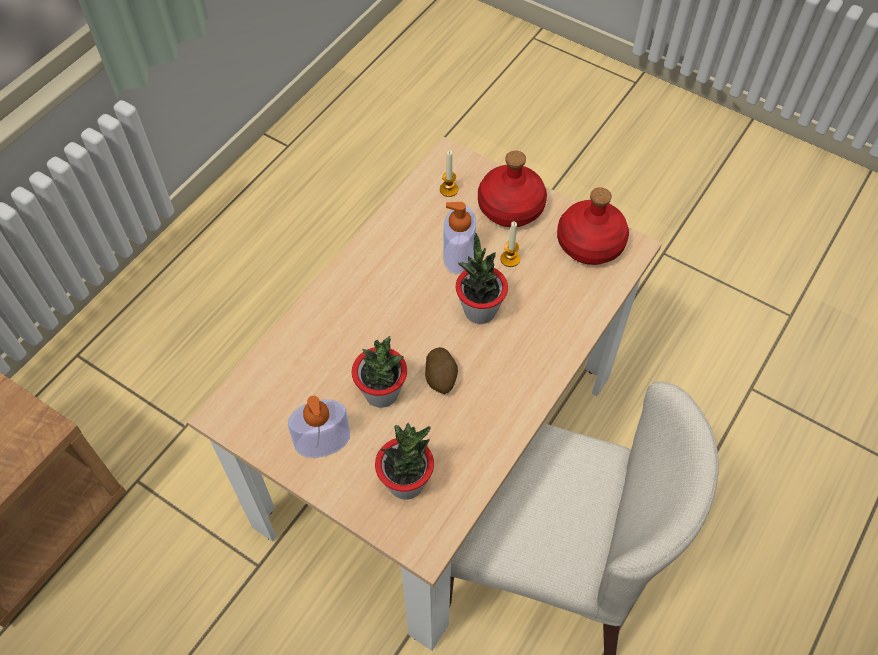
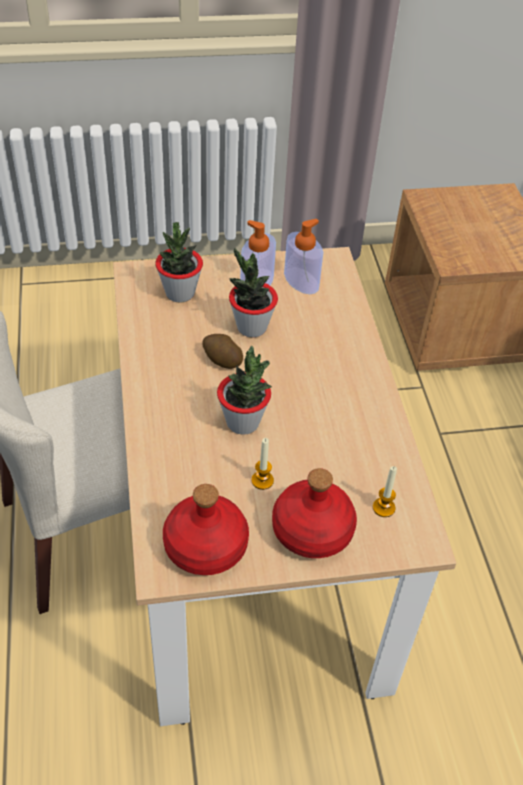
camera: 135 degrees right, 10 degrees down
(459, 255) = (307, 454): soap dispenser -> soap dispenser (301, 281)

